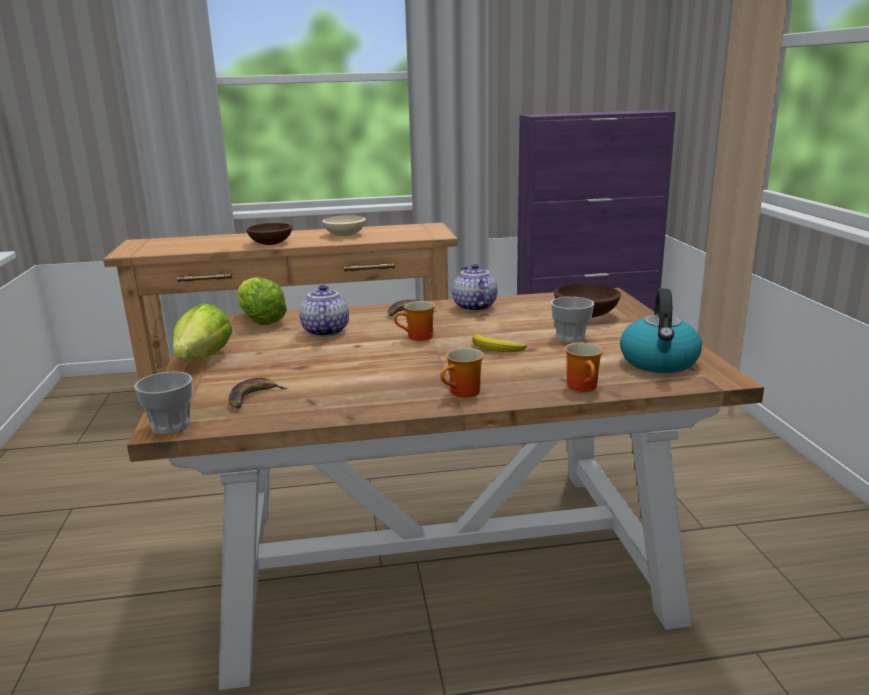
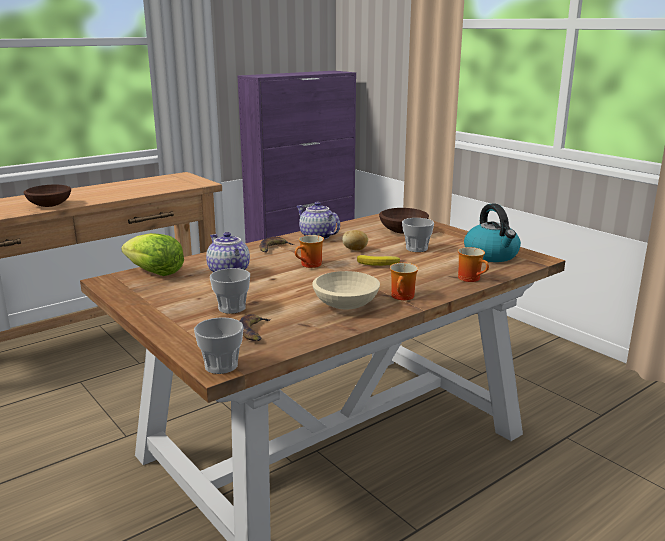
camera: 30 degrees left, 0 degrees up
(204, 359) = (157, 311): lettuce -> none
(271, 369) = (232, 308): none -> cup
(344, 235) = (113, 190): beige bowl -> beige bowl (344, 305)
(494, 328) = (355, 250): none -> potato

